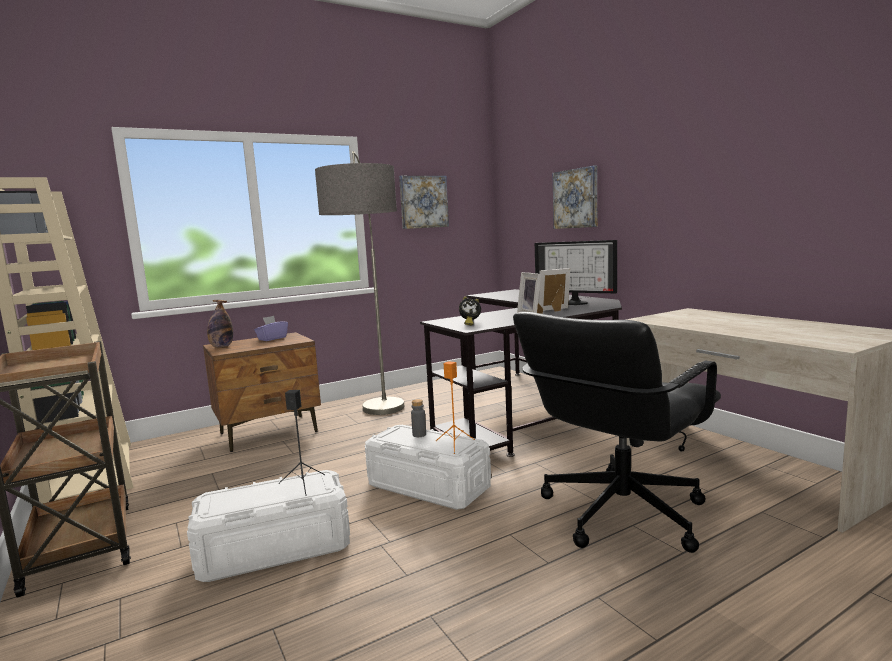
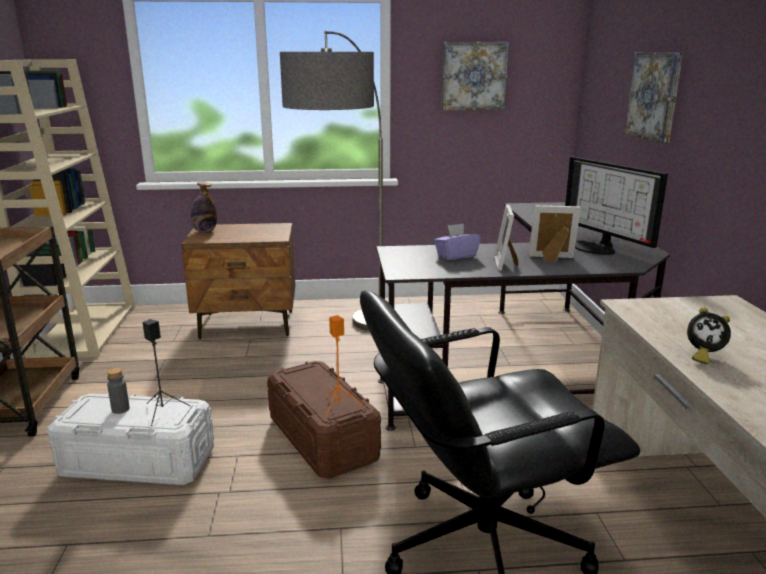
camera: 25 degrees right, 10 degrees up
(272, 338) = (258, 229): purple tissue box -> purple tissue box (456, 256)
(419, 435) = (322, 381): grey bottle -> grey bottle (120, 409)
(428, 486) = (322, 438): white storage box -> brown storage box
(469, 323) = (416, 263): alarm clock -> alarm clock (702, 355)

